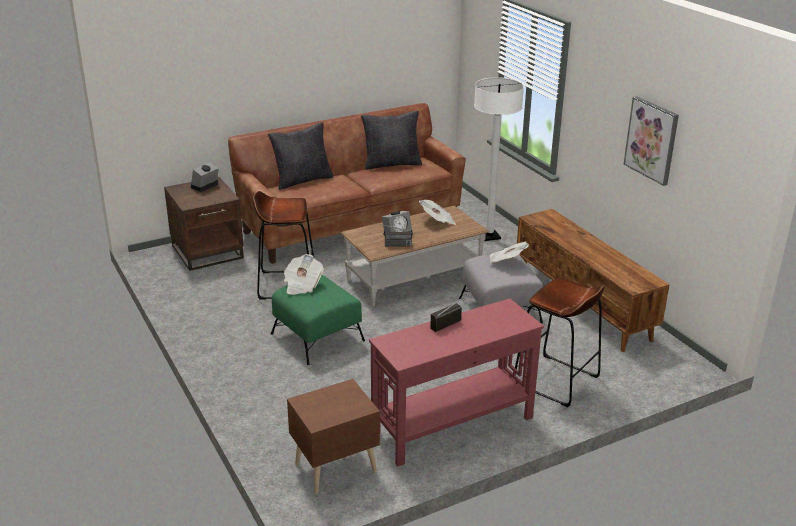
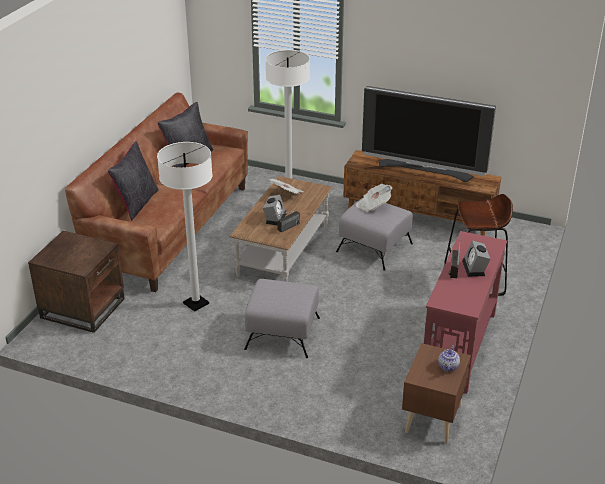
camera: 40 degrees left, 5 degrees up
(204, 186) = (67, 245): alarm clock -> alarm clock (475, 269)
(287, 284) = (196, 303): brown stool -> white floor lamp
(302, 285) = (264, 293): newspaper -> none
(317, 337) = (282, 333): green ottoman -> grey ottoman
(343, 409) = (448, 367): none -> teapot
(593, 248) = (424, 170): none -> television
(651, 140) = (455, 71): picture -> none

